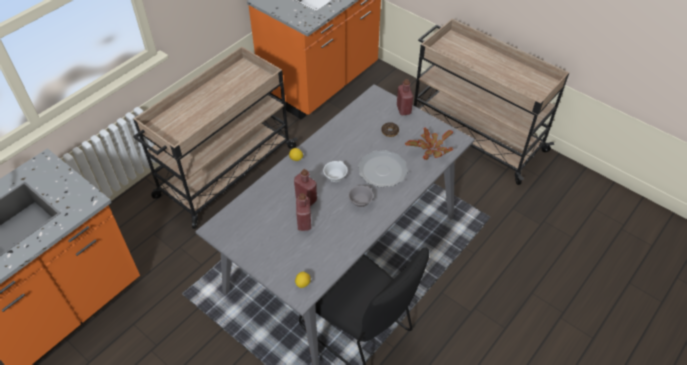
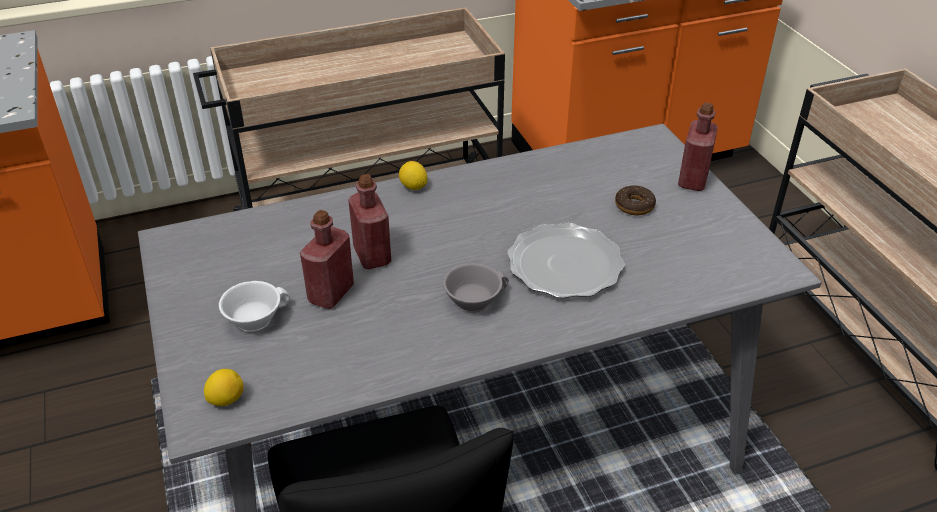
camera: 30 degrees right, 10 degrees down
(335, 176) = (460, 238): white cup -> white cup (254, 317)
(430, 149) = (701, 265): potted plant -> none

